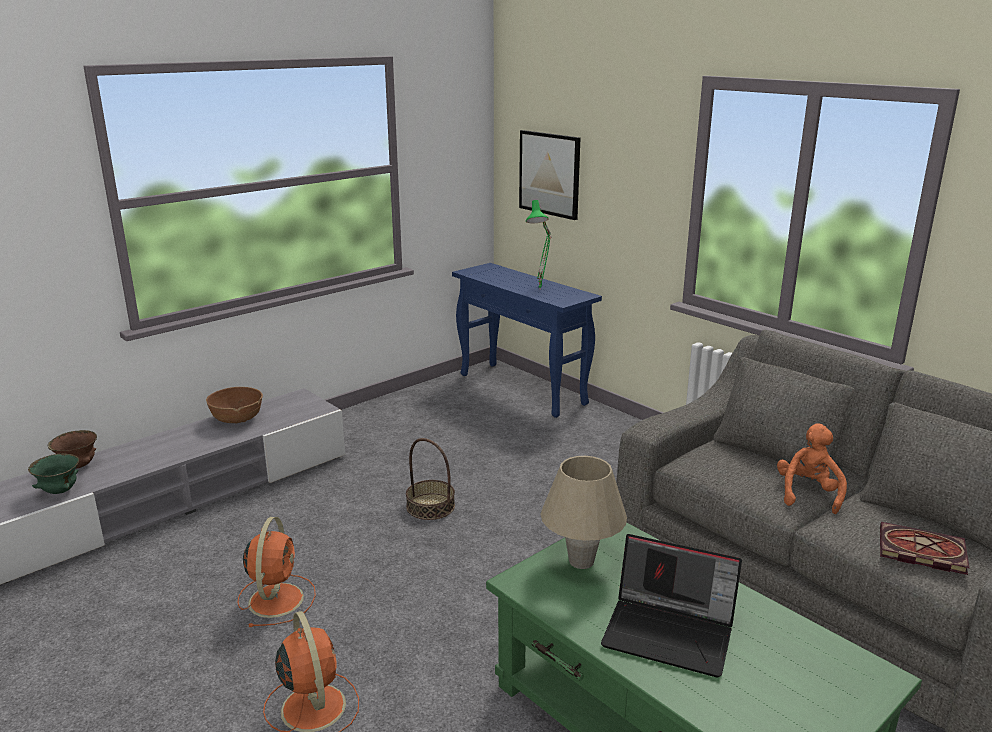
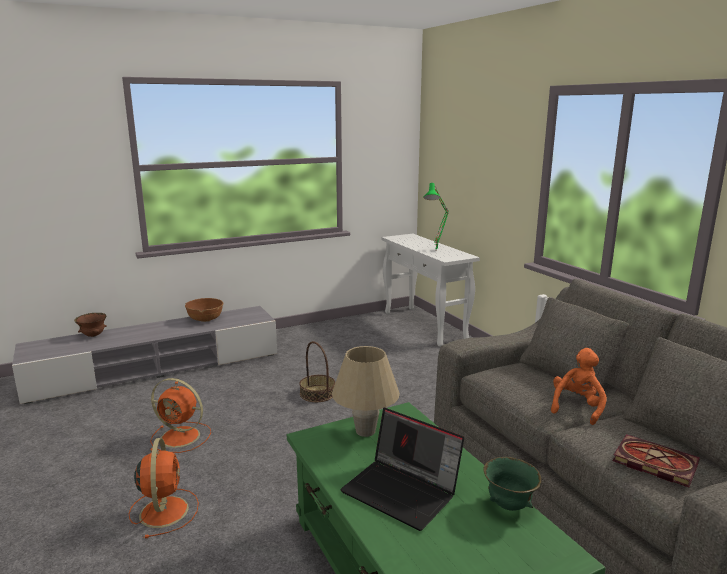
camera: 15 degrees right, 5 degrees down
(59, 491) = (72, 348): green bowl -> green bowl (508, 506)
(277, 598) = (182, 437): orange fan -> orange fan turned 90 degrees clockwise
(523, 389) = (425, 326): blue console table -> white console table
(549, 174) = (451, 167): picture -> none

